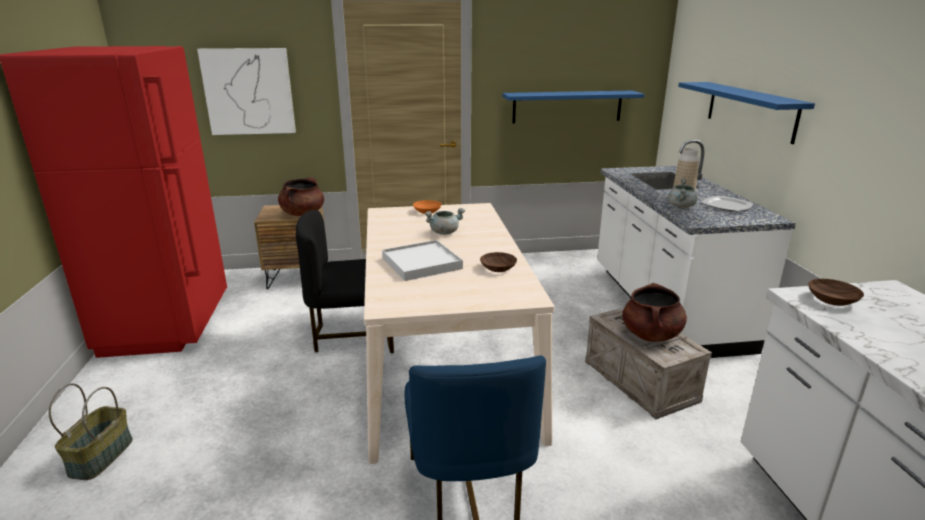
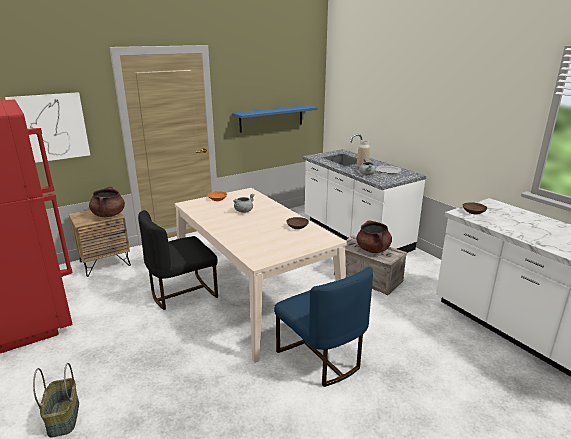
camera: 25 degrees left, 0 degrees up
(422, 263) = (251, 232): white tray -> none
(750, 110) = (388, 115): blue shelf -> none

